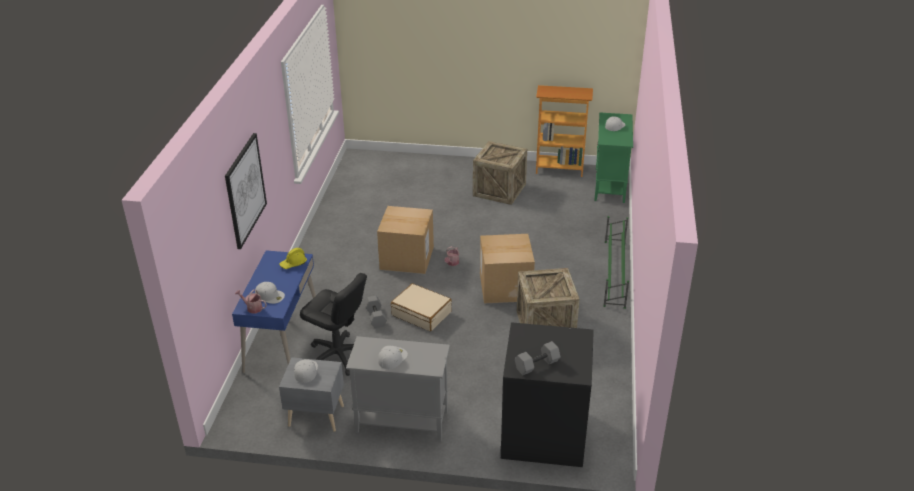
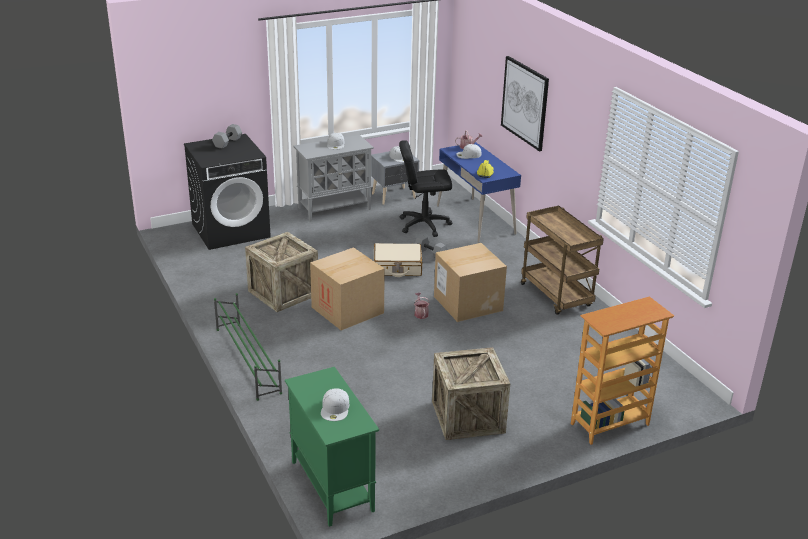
camera: 145 degrees right, 5 degrees down
(334, 239) = (557, 296): none -> brown cart
(559, 169) = (425, 487): bookcase -> bookcase (610, 425)

